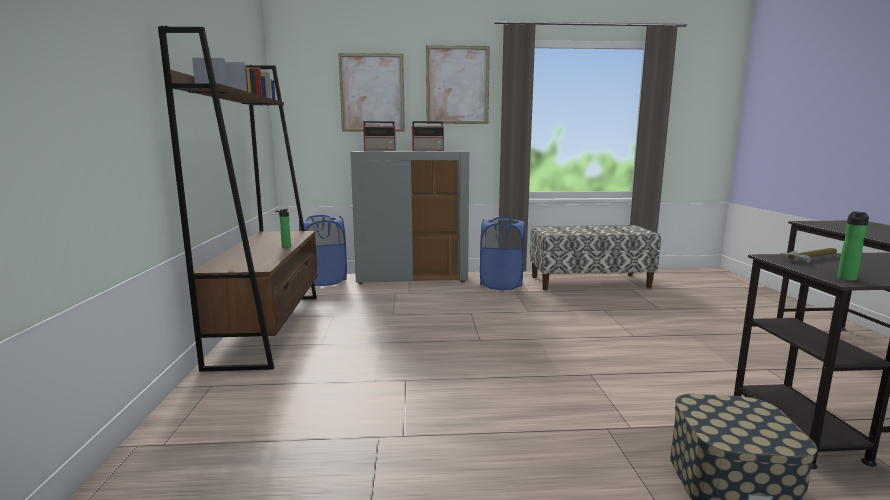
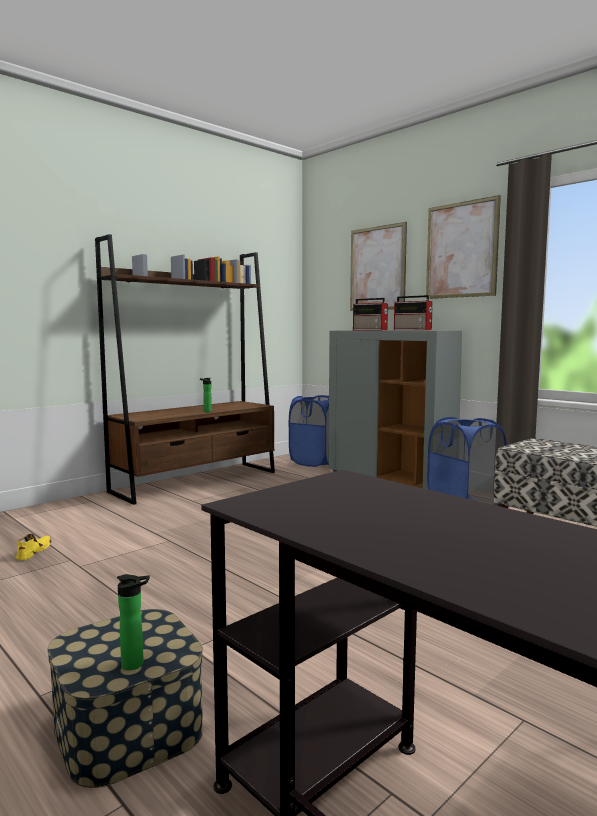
camera: 50 degrees right, 5 degrees down
(318, 453) = (33, 552): none -> yellow shoe
(811, 259) = (375, 490): hammer -> none
(846, 278) = (260, 504): bottle -> bottle (136, 664)

